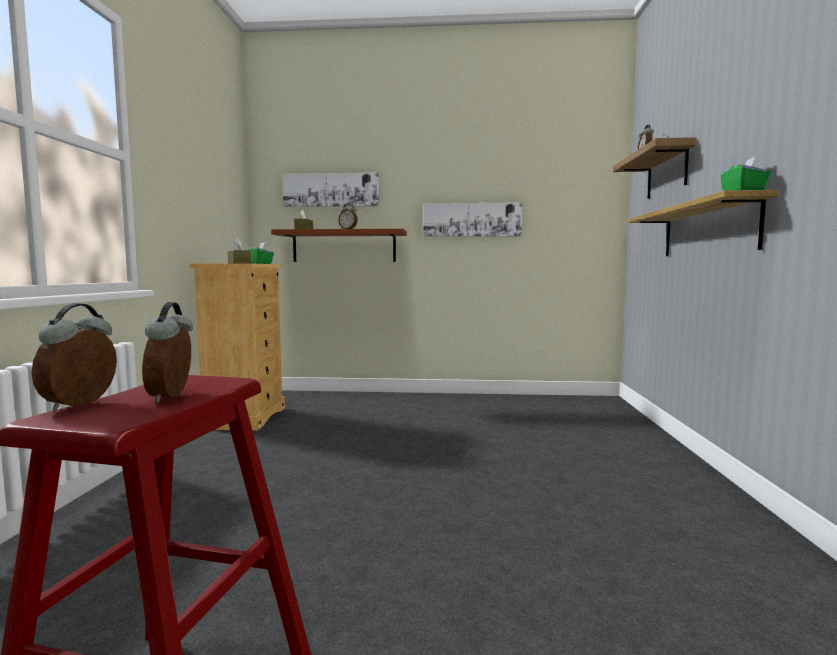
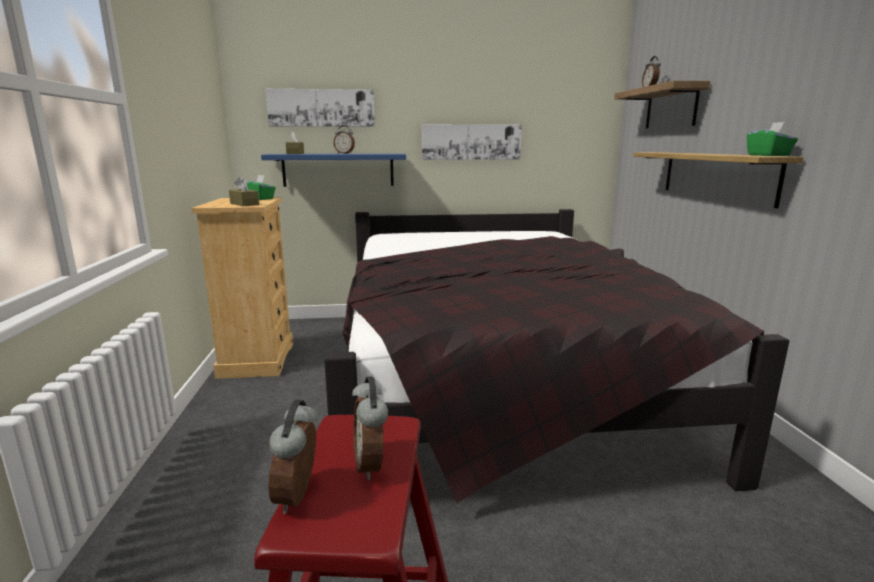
camera: 10 degrees left, 10 degrees up
(344, 246) = (338, 170): brown shelf -> blue shelf
(472, 444) = (496, 376): none -> black bed

